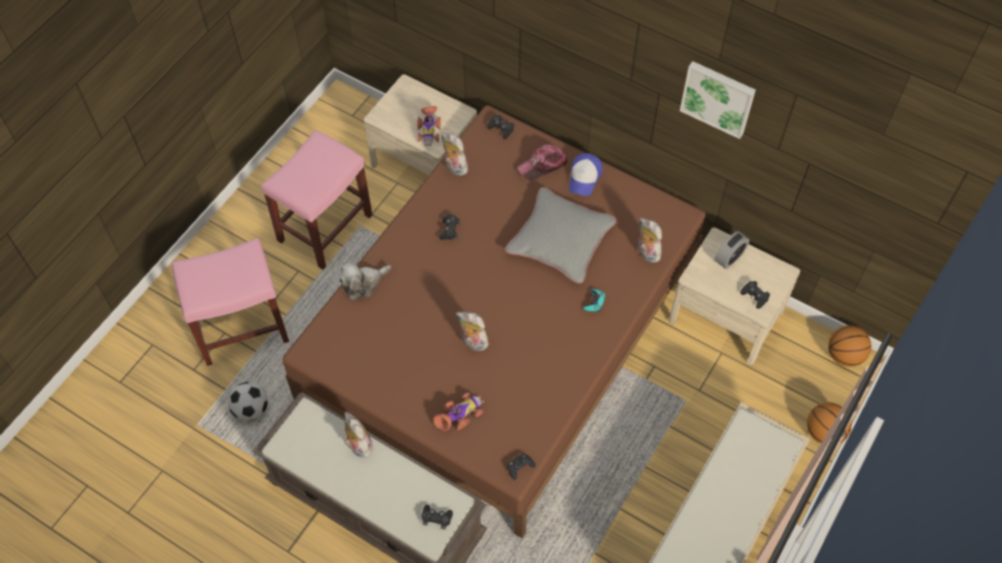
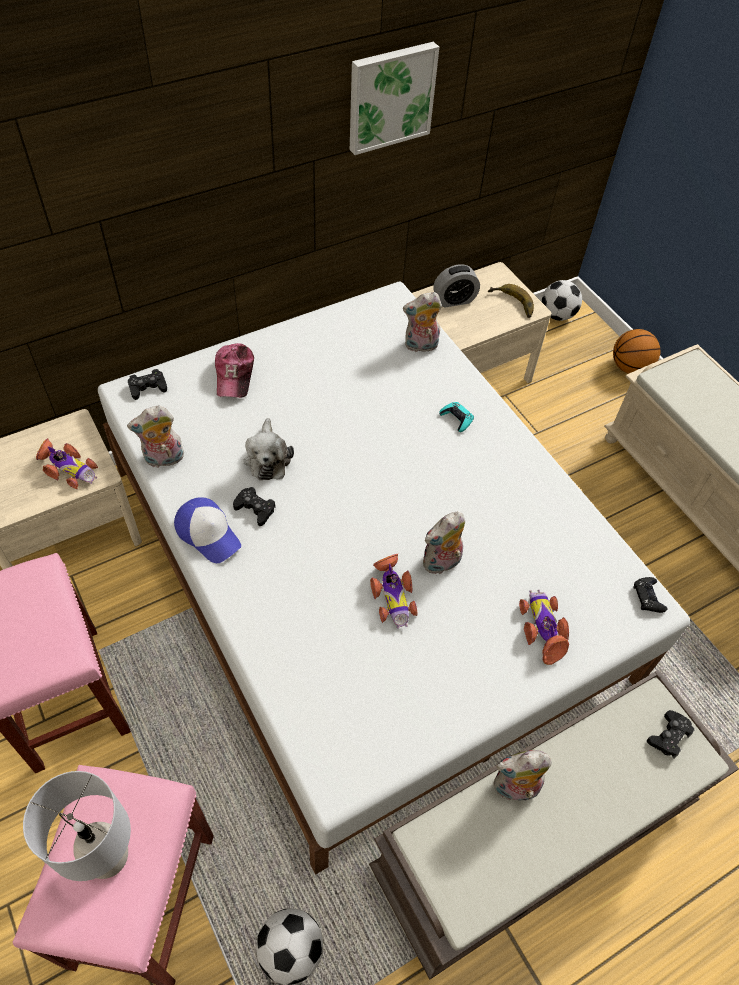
camera: 65 degrees left, 5 degrees down
(221, 274) = (107, 858): none -> grey table lamp
(363, 283) = (268, 650): plush toy -> plush toy (267, 458)
(434, 326) = (392, 595): none -> toy car
(502, 332) = (364, 568): brown bed -> white bed
(560, 240) = (351, 409): grey pillow -> none
(584, 177) = (282, 348): cap -> cap (208, 534)
(729, 257) = (454, 300): alarm clock -> alarm clock turned 90 degrees clockwise
(755, 296) = (511, 304): black game controller -> banana
(844, 355) = (557, 315): basketball -> football

